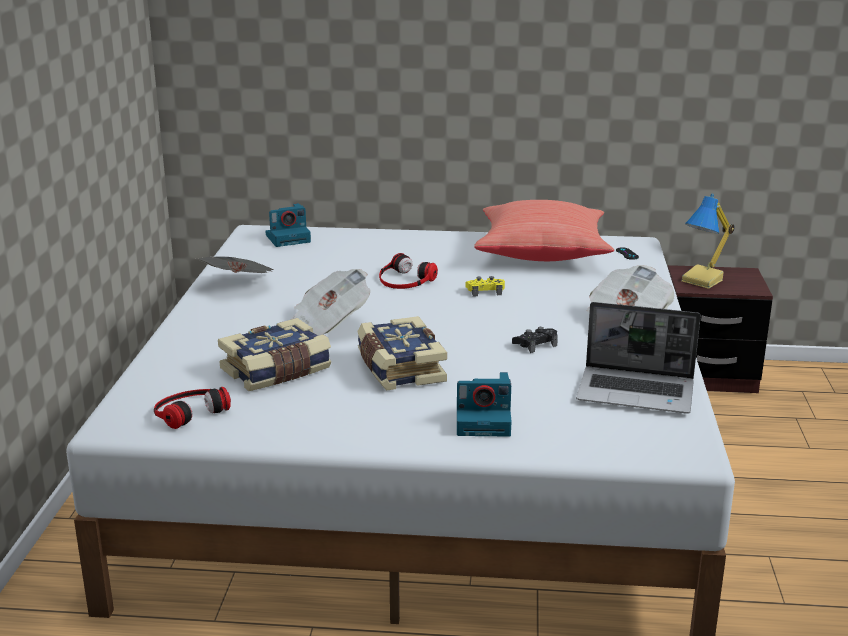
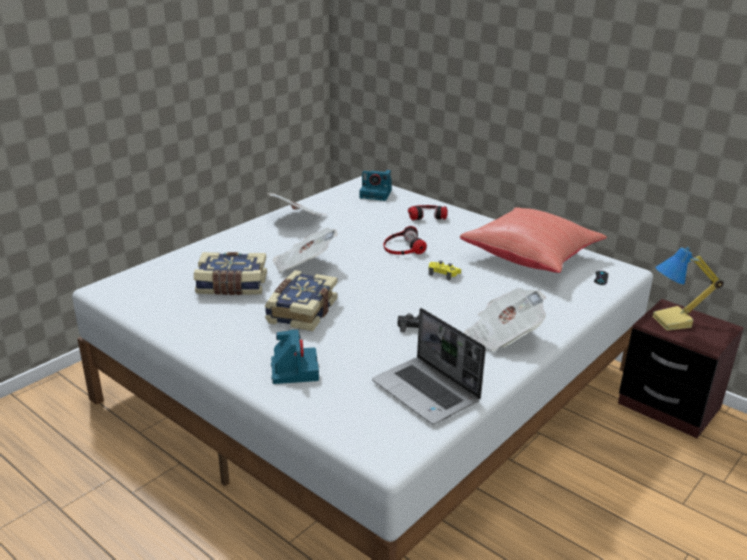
camera: 35 degrees right, 5 degrees up
(189, 411) = (151, 294): headphones -> headphones (426, 215)
(484, 421) = (294, 369): camera -> camera turned 135 degrees counterclockwise

